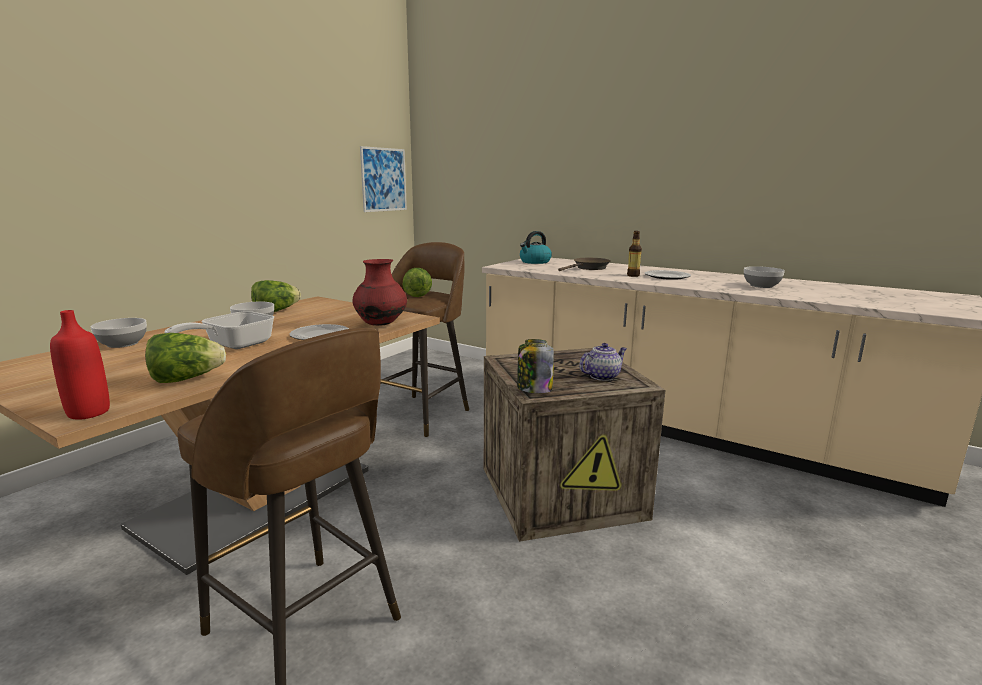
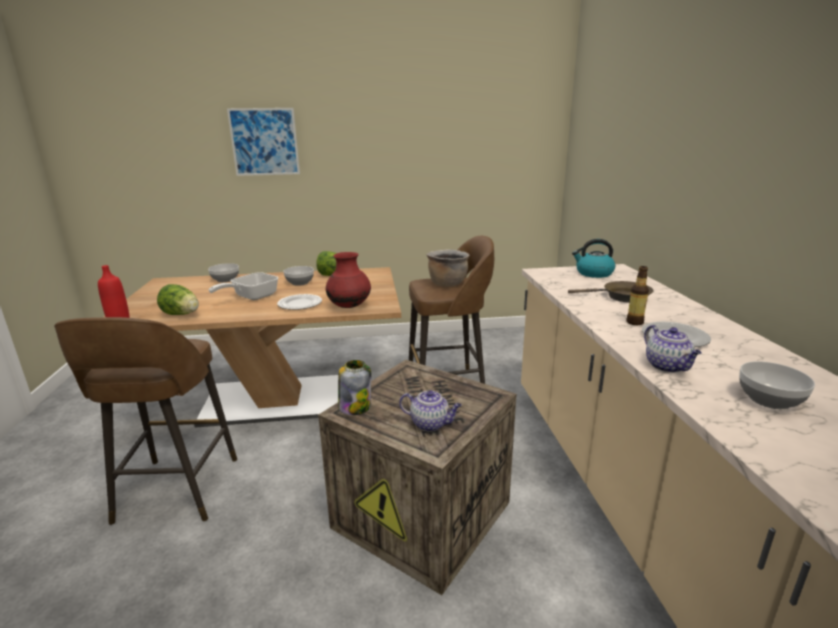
camera: 50 degrees right, 5 degrees up
(232, 345) = (251, 297): frying pan -> frying pan turned 45 degrees counterclockwise
(384, 179) = (525, 162): picture -> picture (264, 142)
(417, 294) = (447, 283): lettuce -> brown cooking pot
(702, 286) = (668, 366): none -> teapot

